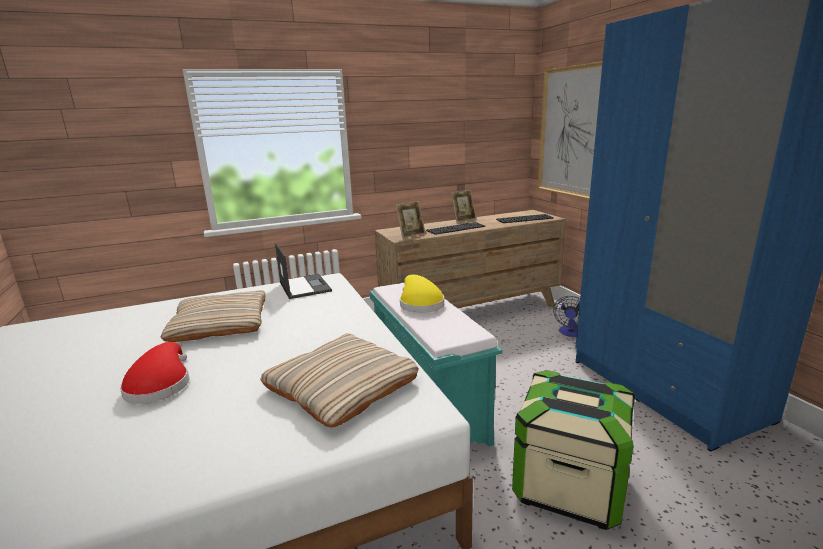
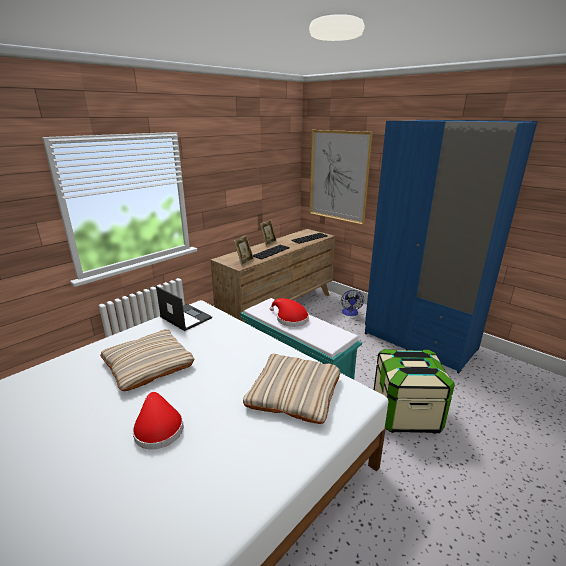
camera: 25 degrees left, 5 degrees up
(419, 304) = (290, 318): yellow hat -> red hat

